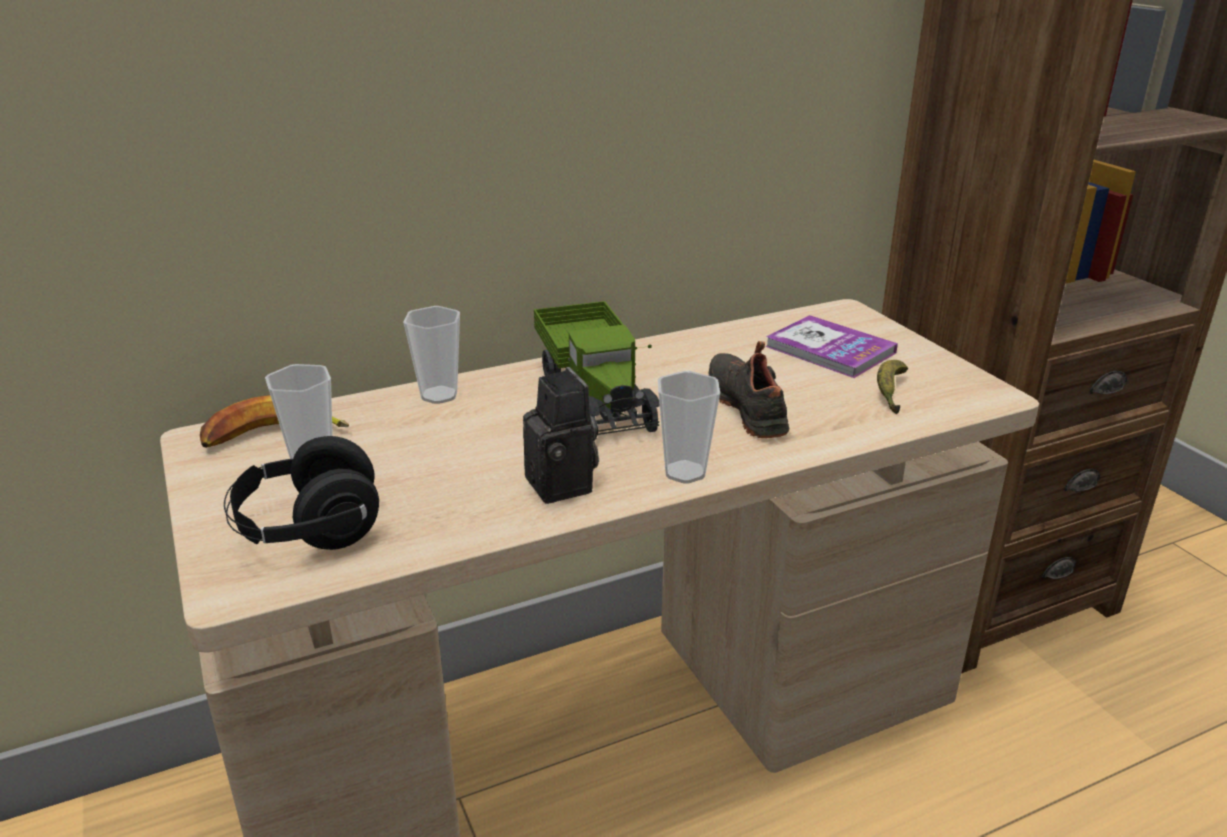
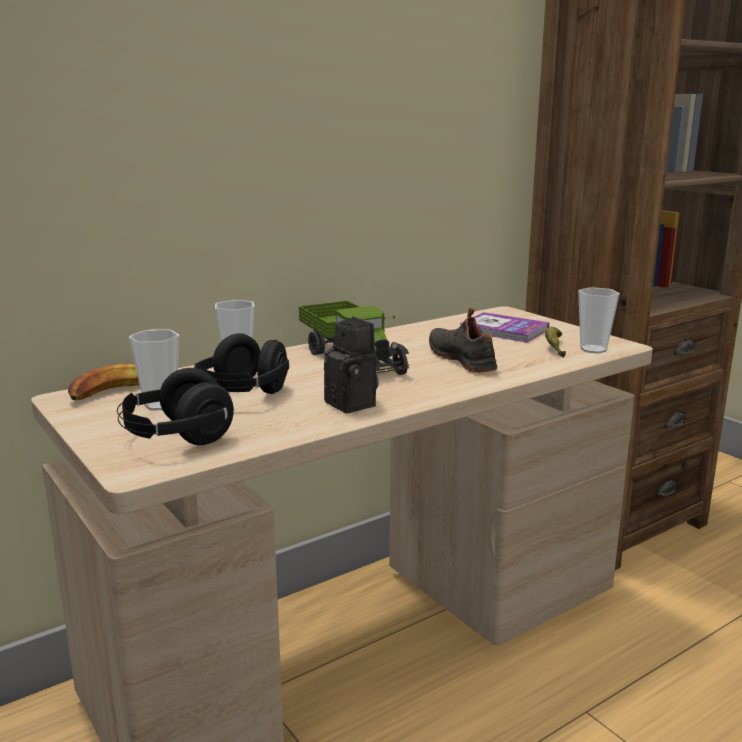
camera: 10 degrees left, 10 degrees down
(425, 452) = (243, 394): none -> black headphones
(685, 472) = (435, 392): cup -> cup (593, 349)

